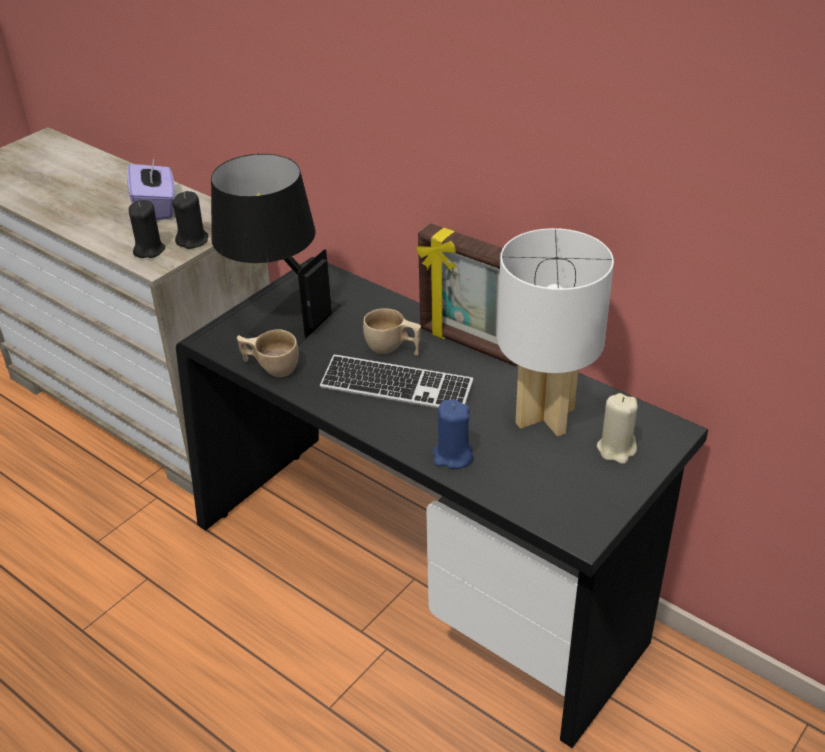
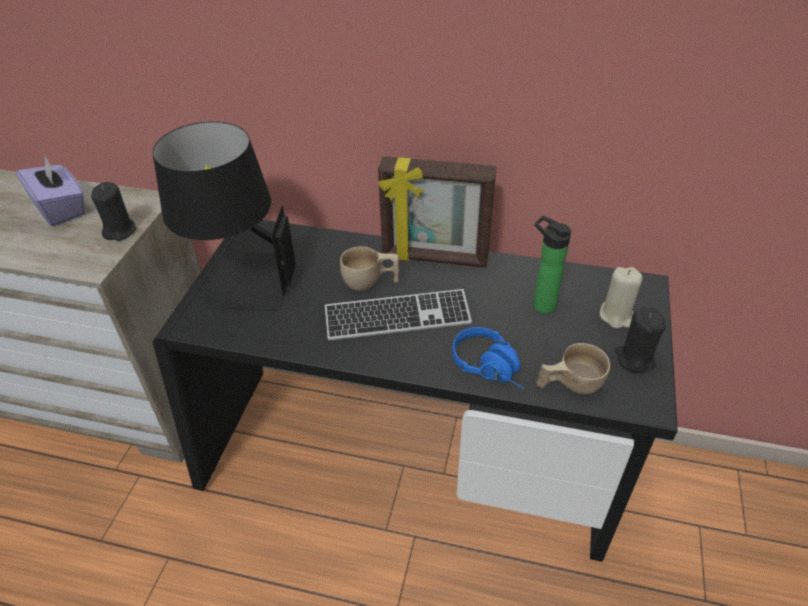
camera: 25 degrees left, 5 degrees up
(149, 250) = (78, 252): black candle -> black candle (634, 359)
(270, 367) = (267, 335): beige cup -> beige cup (569, 385)
(452, 456) = (492, 368): blue candle -> blue headphones
(545, 415) = (540, 304): white table lamp -> bottle

